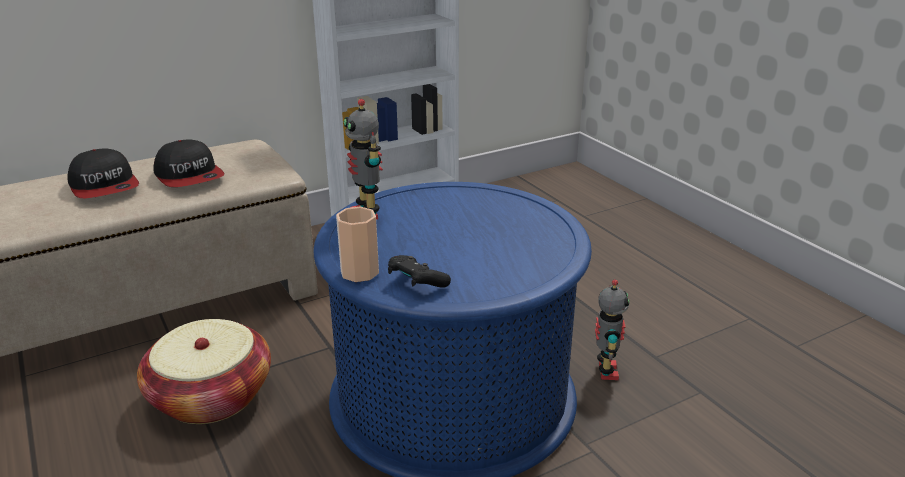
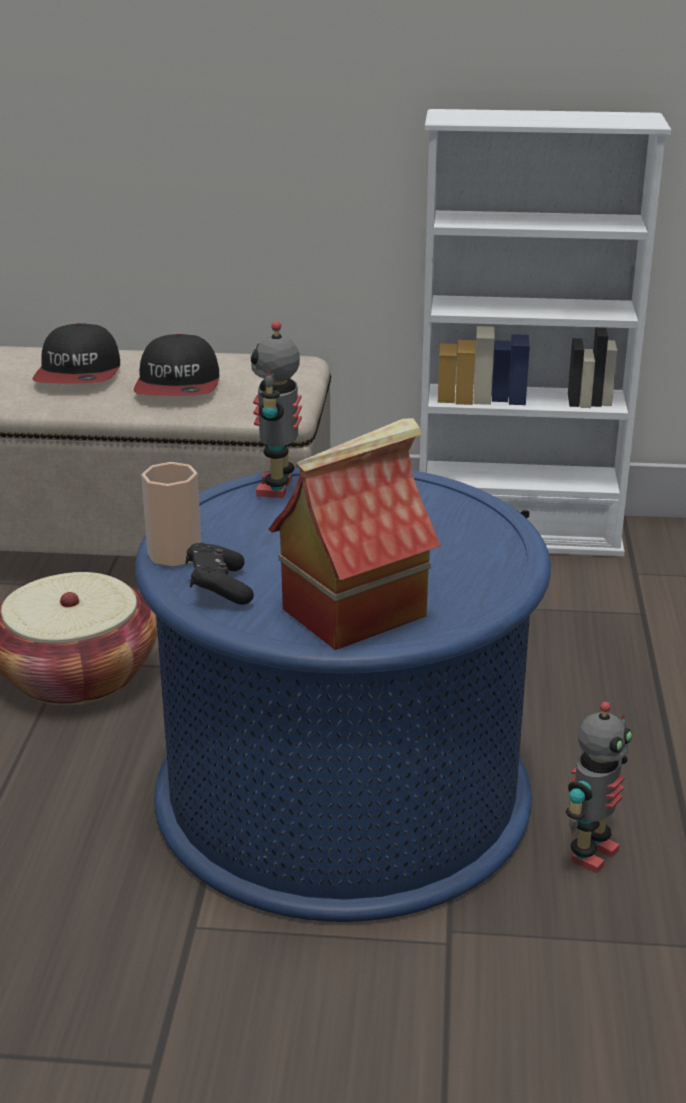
camera: 35 degrees right, 0 degrees up
(510, 267) = (354, 610): none -> toy house

